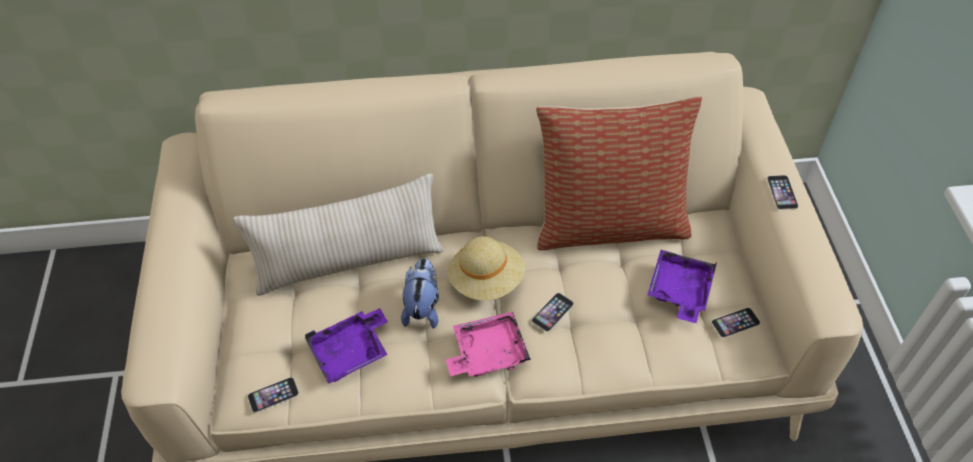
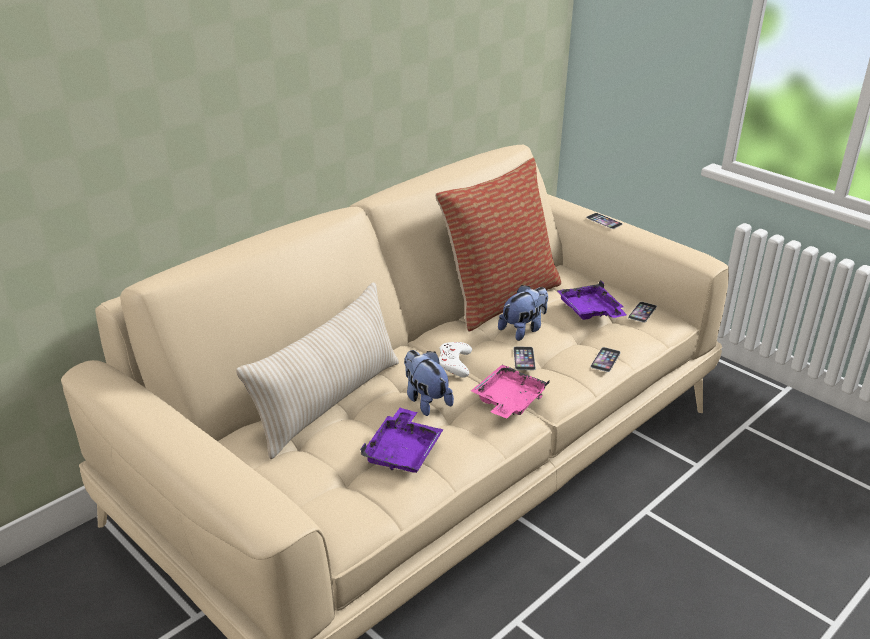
camera: 40 degrees left, 20 degrees down
(273, 394) = (370, 512): phone -> phone (605, 359)
(486, 280) = (454, 363): beige hat -> white game controller
(592, 275) = (523, 329): none -> plush toy

